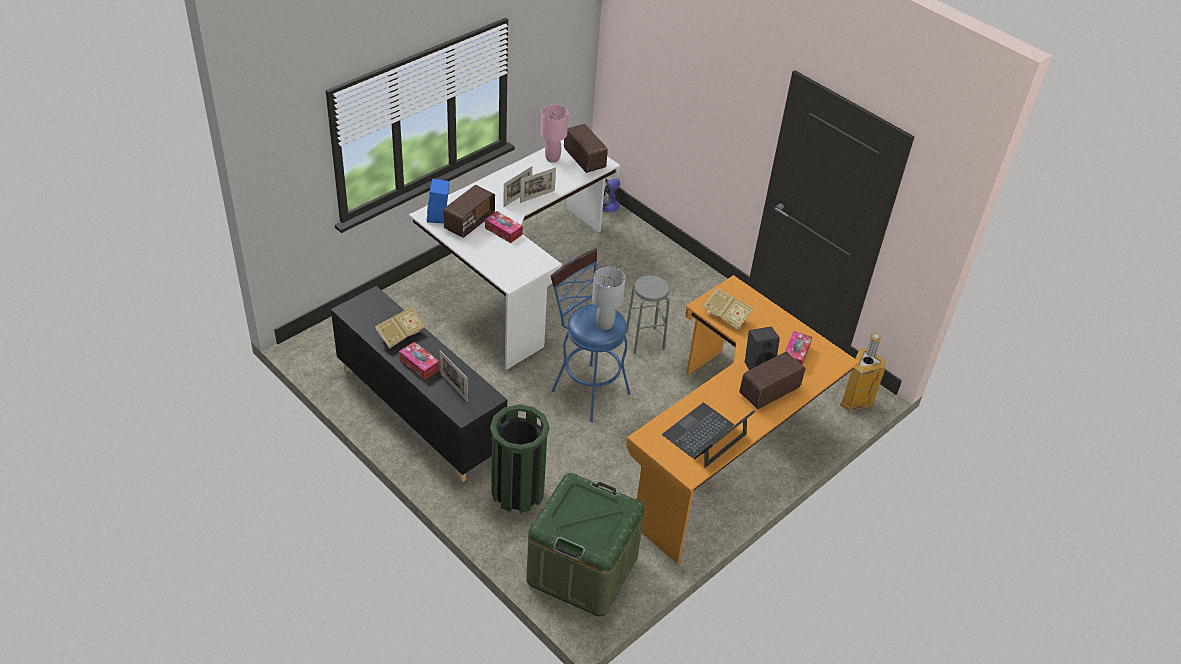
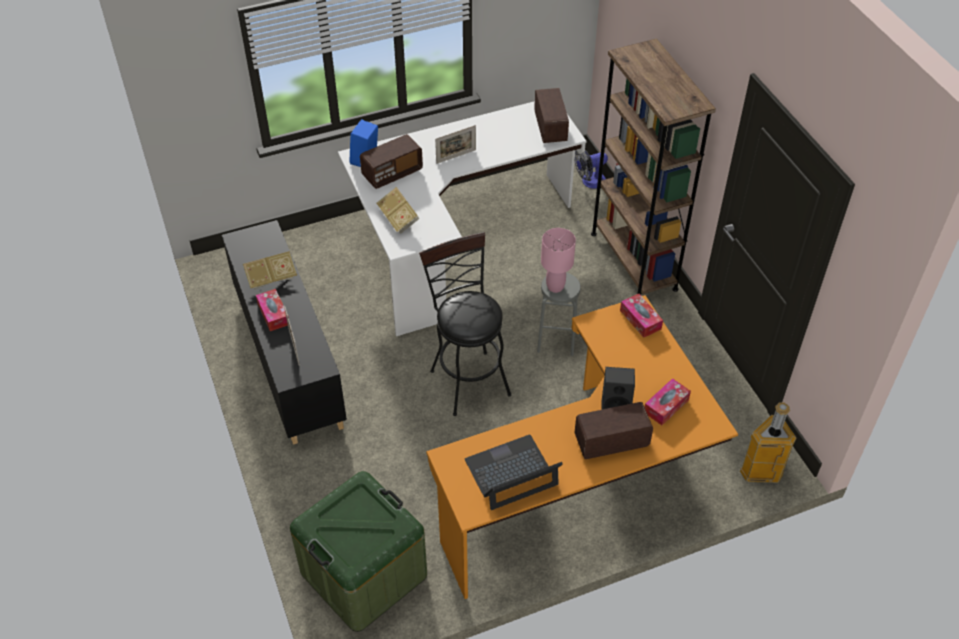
camera: 25 degrees right, 5 degrees up
(503, 231) = (421, 190): tissue box -> tissue box (640, 320)
(517, 491) = (341, 470): green trash can -> none
(537, 196) = (477, 159): picture frame -> none
(552, 158) = (516, 120): pink table lamp -> pink table lamp (555, 287)
(586, 388) = (467, 377): blue stool -> black stool
(605, 324) = (475, 318): grey table lamp -> none
(674, 263) = (633, 261): none -> brown bookcase
(726, 316) = (610, 341): book -> book (399, 219)

